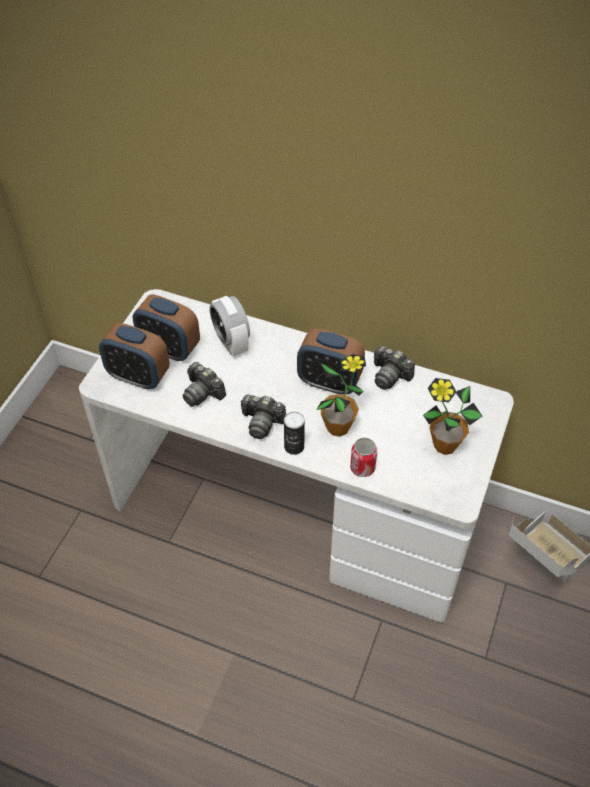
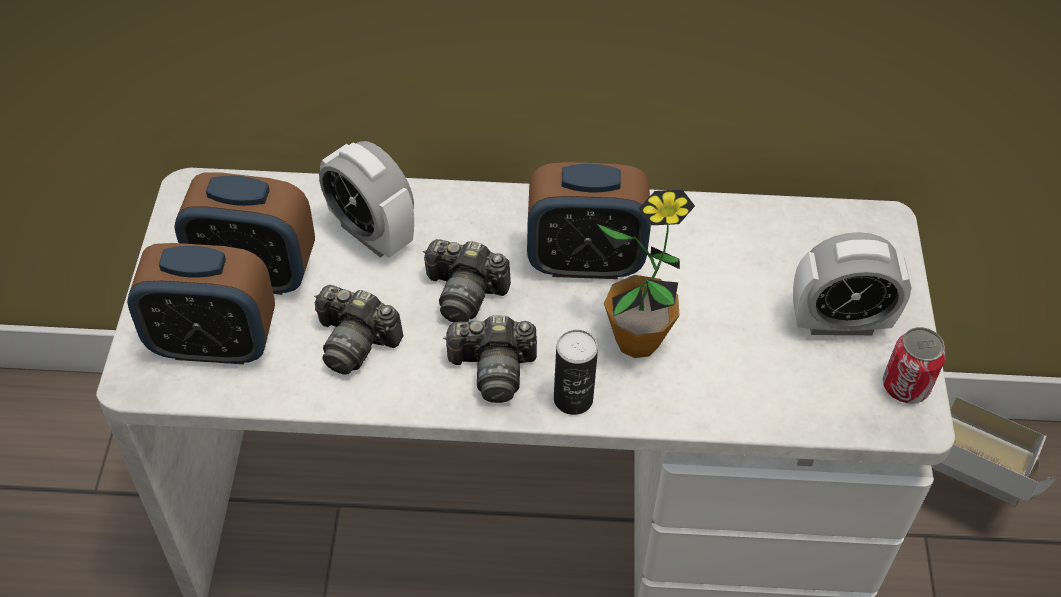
camera: 20 degrees left, 0 degrees up
(362, 468) = (715, 404): can -> can (905, 386)
(389, 375) = (687, 222): camera -> camera (465, 293)
(445, 445) = (839, 322): potted plant -> alarm clock

